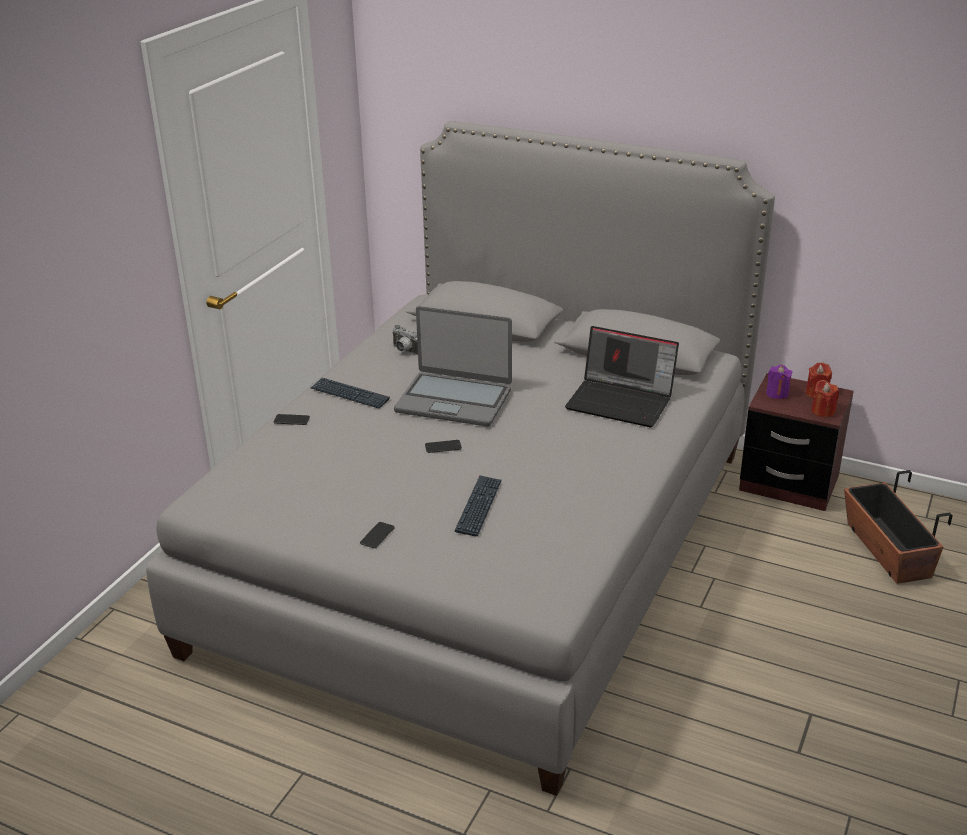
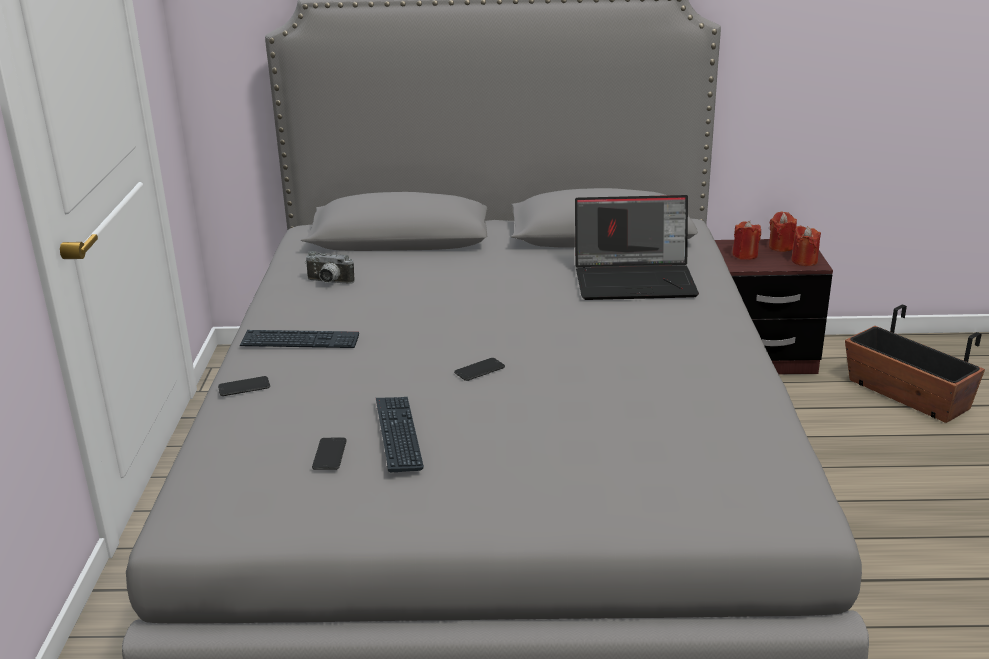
camera: 25 degrees left, 5 degrees down
(377, 535) = (494, 493): phone -> phone (329, 454)
(454, 400) = (442, 319): laptop -> none
(479, 506) = (590, 424): keyboard -> keyboard (398, 434)
(777, 394) = (745, 255): purple candle -> red candle

